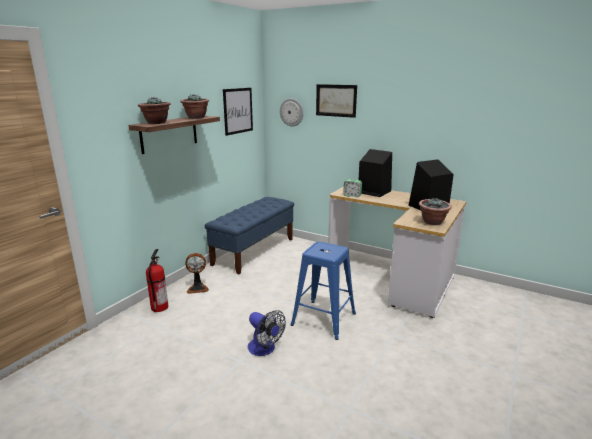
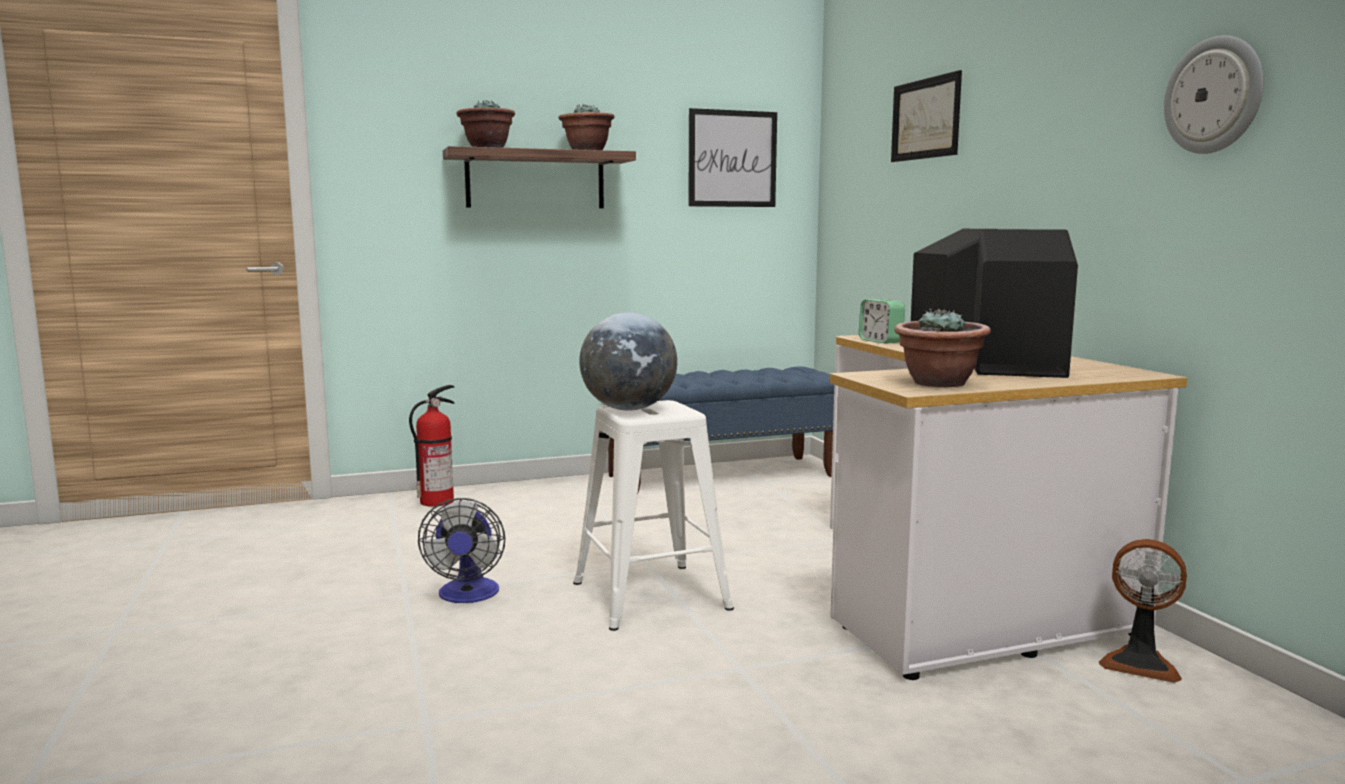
camera: 40 degrees right, 10 degrees down
(198, 288) = (532, 496): fan -> fan (1140, 663)
(292, 112) = (856, 163): wall clock -> wall clock (1214, 95)
(319, 252) = (629, 409): none -> globe
(323, 319) = (648, 595): blue stool -> white stool

